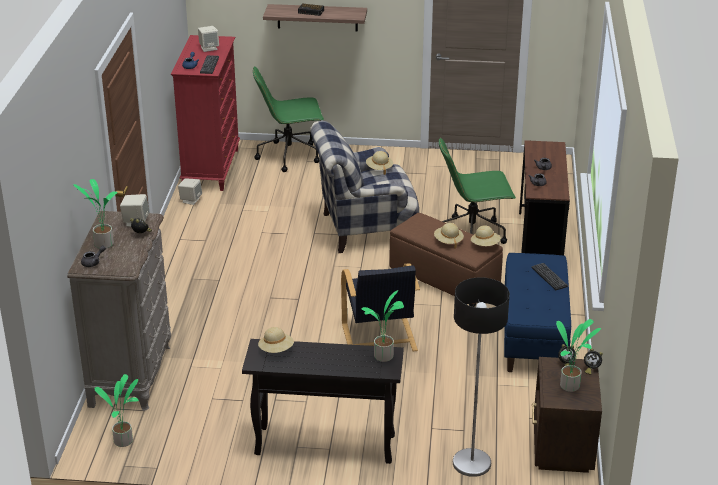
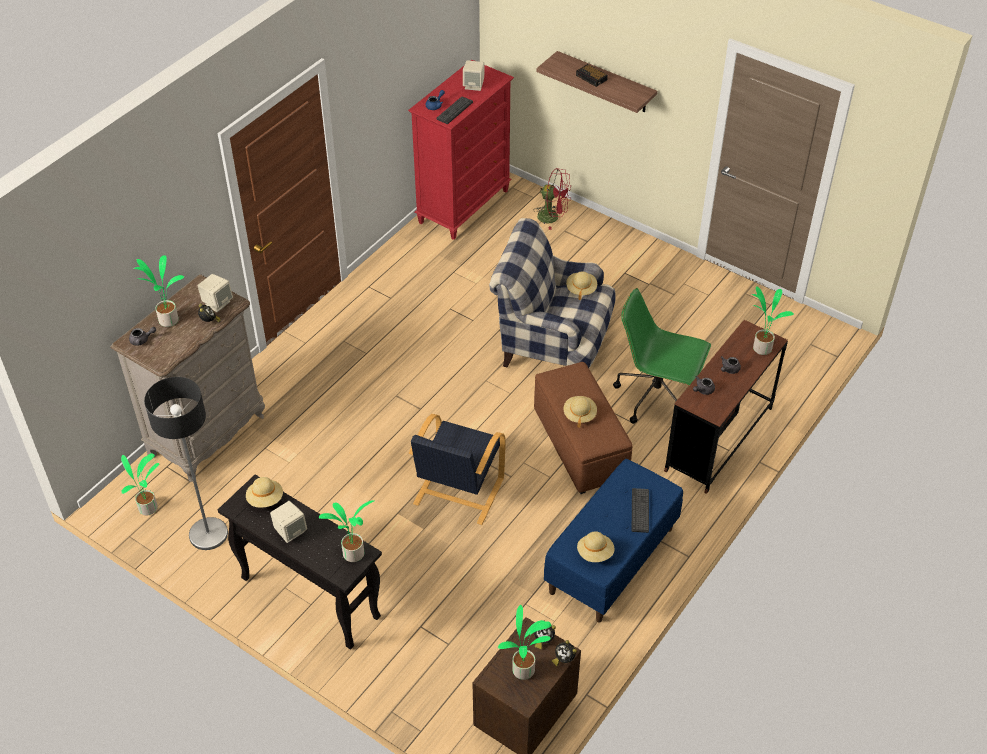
camera: 30 degrees right, 15 degrees up
(190, 200) = (415, 240): beige speaker -> beige speaker (290, 531)
(290, 156) = (553, 217): green office chair -> red fan
(471, 463) = (424, 687): floor lamp -> floor lamp (208, 534)
(485, 245) = (613, 436): beige hat -> beige hat (595, 553)
(552, 151) = (761, 347): none -> potted plant

